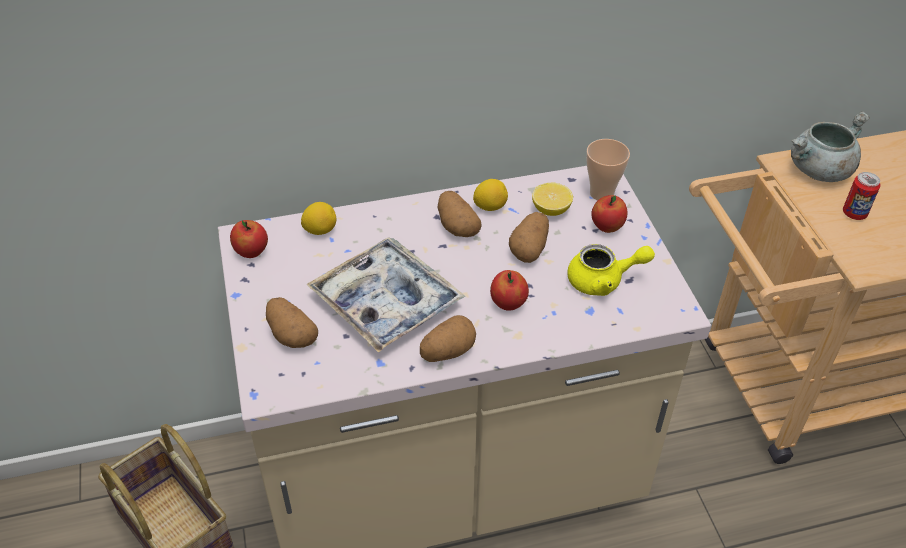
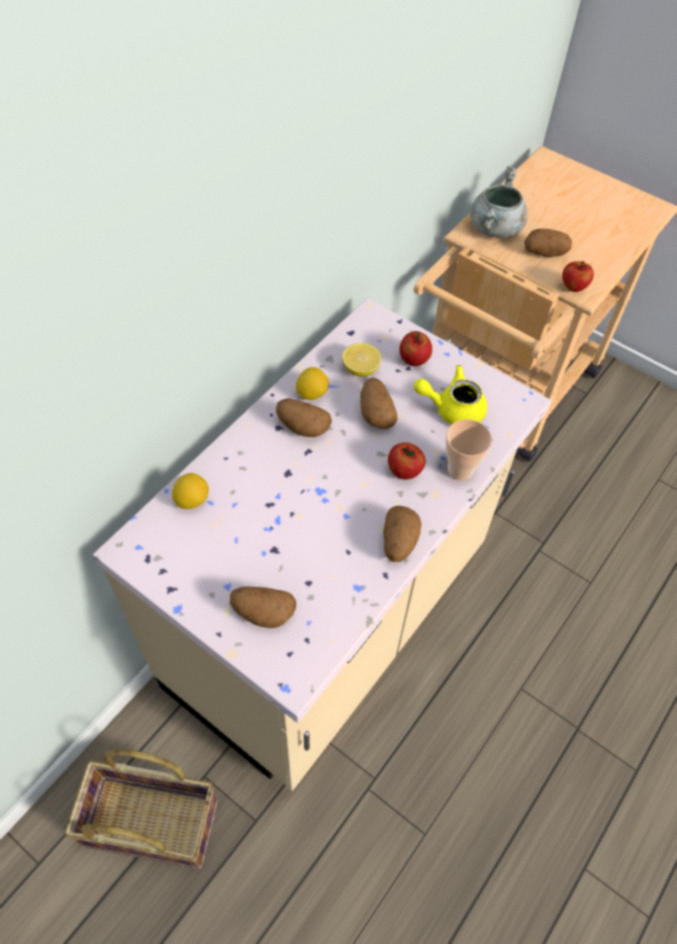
camera: 40 degrees left, 10 degrees up
(251, 252) = (151, 559): apple -> apple (573, 287)
(386, 302) = (311, 531): tray -> none
(601, 193) = (384, 333): cup -> cup (460, 470)
(603, 280) = (452, 408): yellow teapot -> yellow teapot turned 135 degrees counterclockwise
(854, 214) = (545, 253): can -> potato

